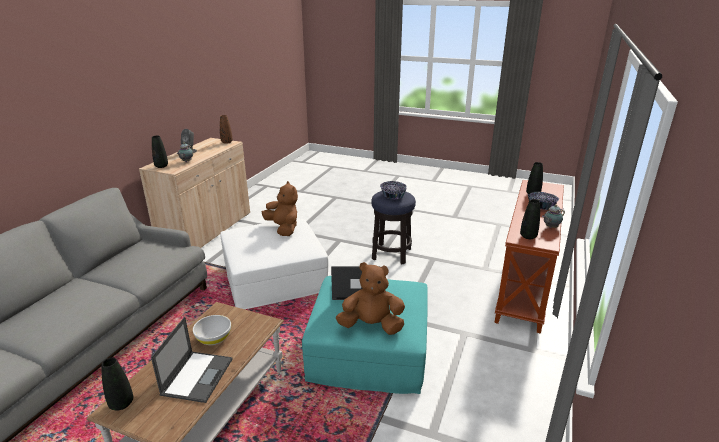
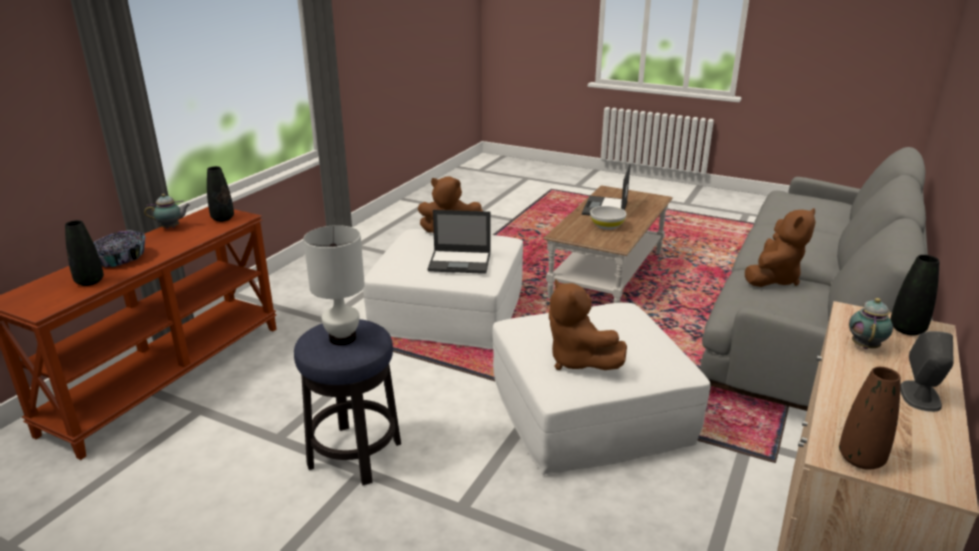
camera: 175 degrees left, 0 degrees up
(121, 404) = (652, 199): black vase -> none
(127, 271) = (773, 279): none -> brown plush toy
(369, 350) = (449, 310): turquoise ottoman -> white ottoman
(393, 195) = (343, 338): bowl -> white table lamp

